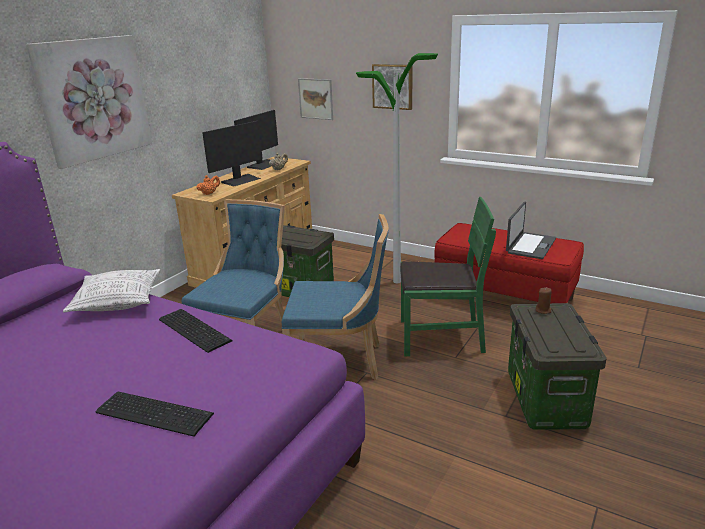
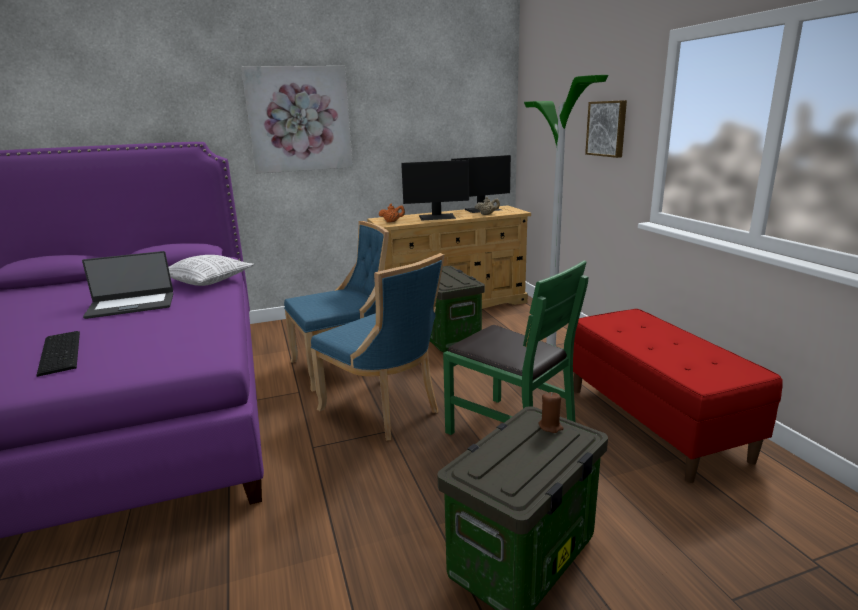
camera: 40 degrees right, 5 degrees down
(195, 329) = (200, 311): keyboard -> none
(316, 99) = (546, 144): picture -> none
(530, 245) = (685, 356): laptop -> laptop (131, 305)

